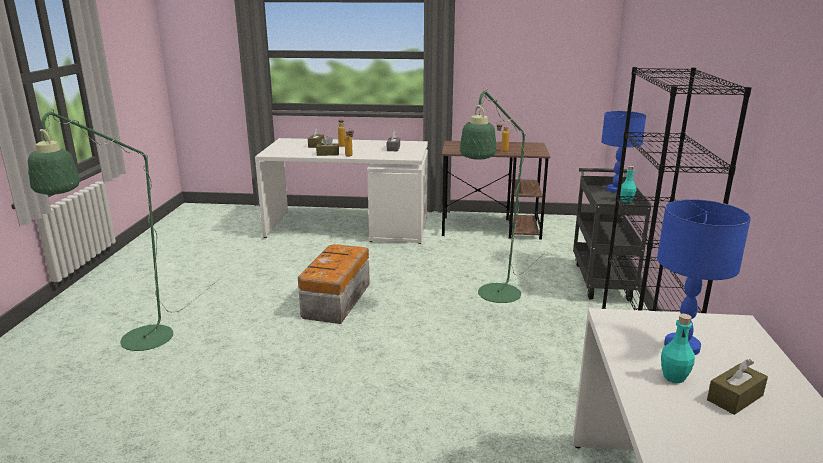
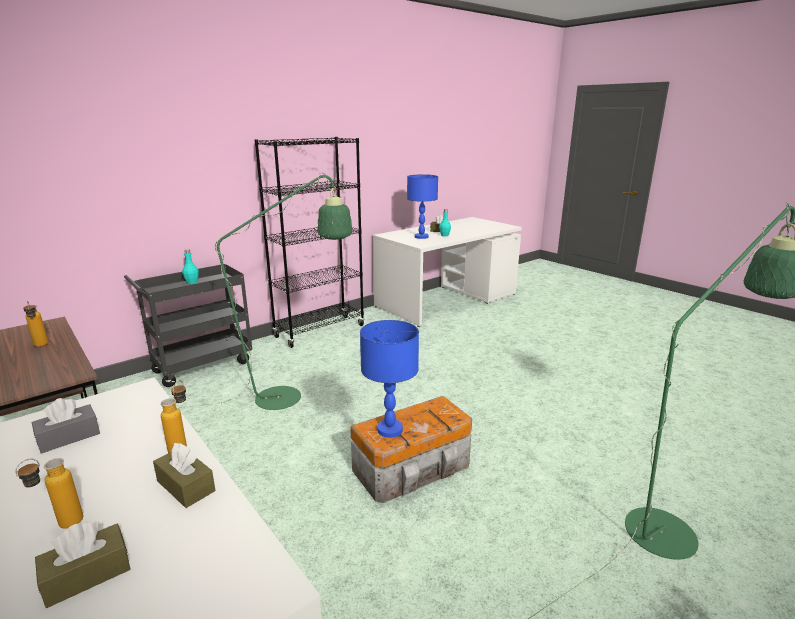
camera: 135 degrees left, 0 degrees up
(615, 190) = (158, 290): blue table lamp -> blue table lamp (390, 430)

